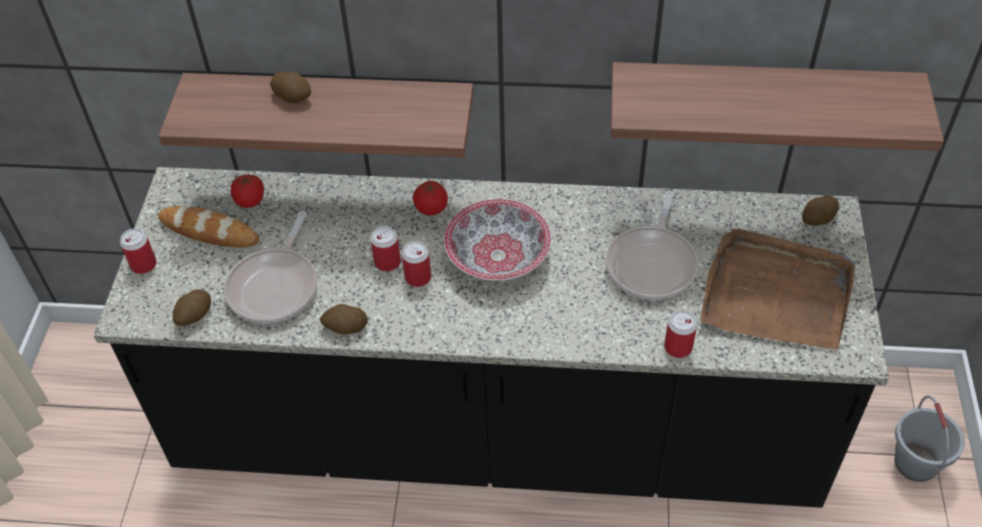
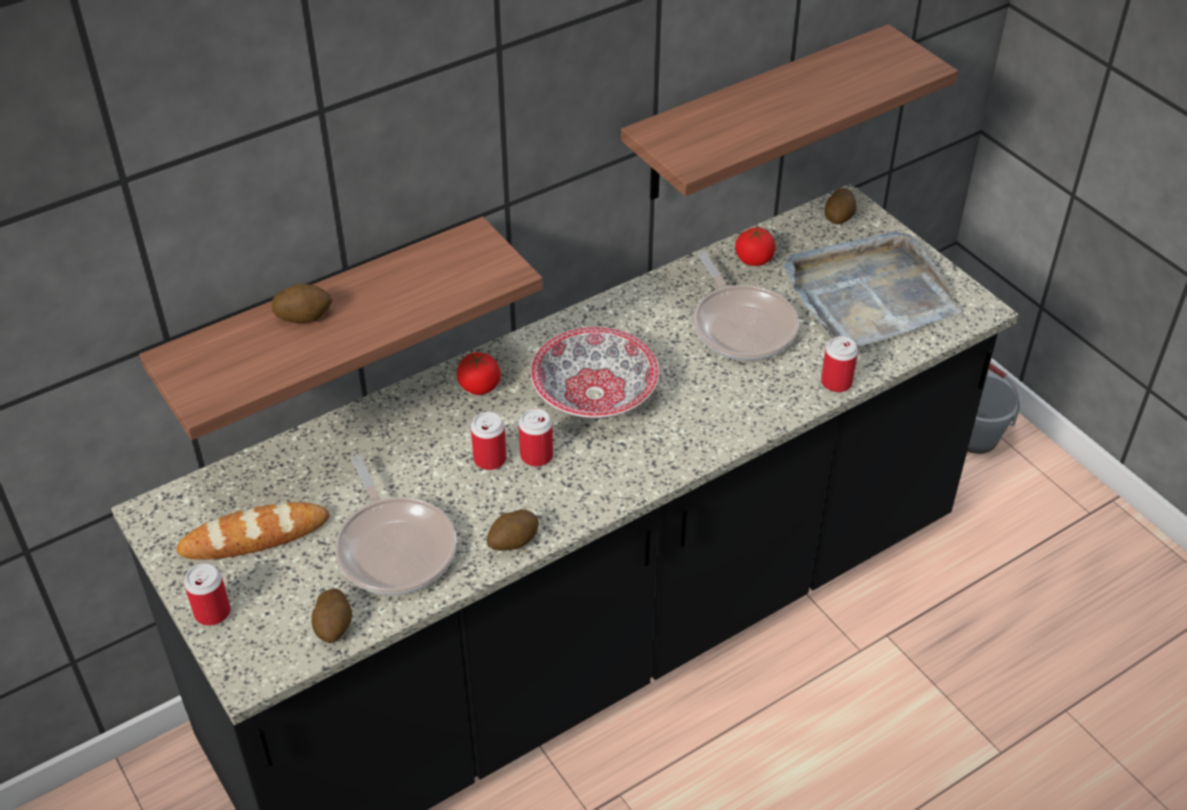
camera: 40 degrees left, 5 degrees down
(250, 200) = (269, 482): tomato -> tomato (754, 259)
(775, 294) = (868, 295): brown tray -> grey tray

